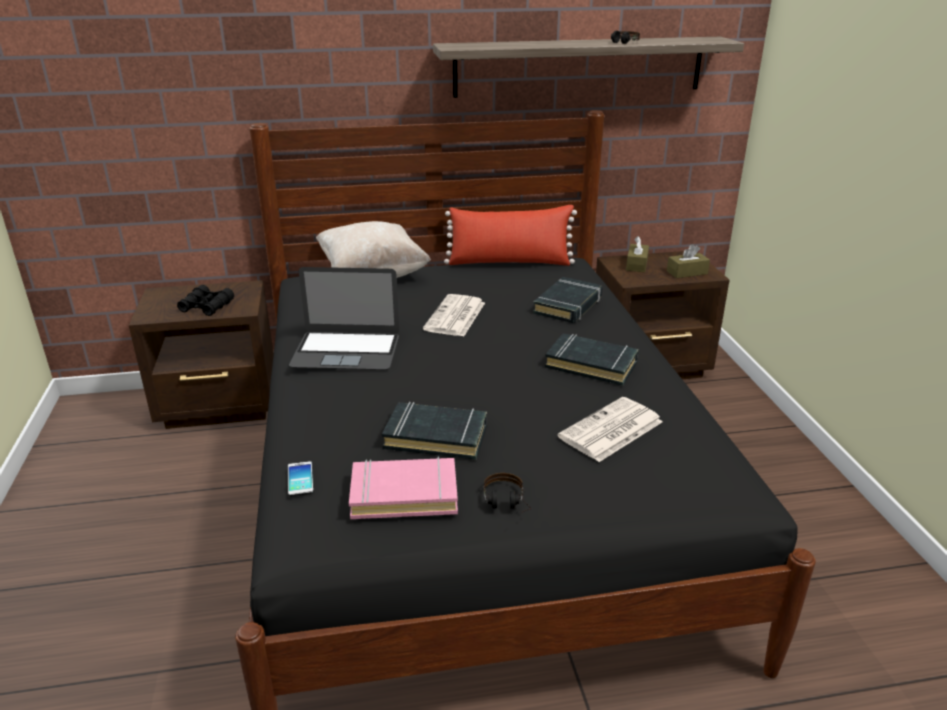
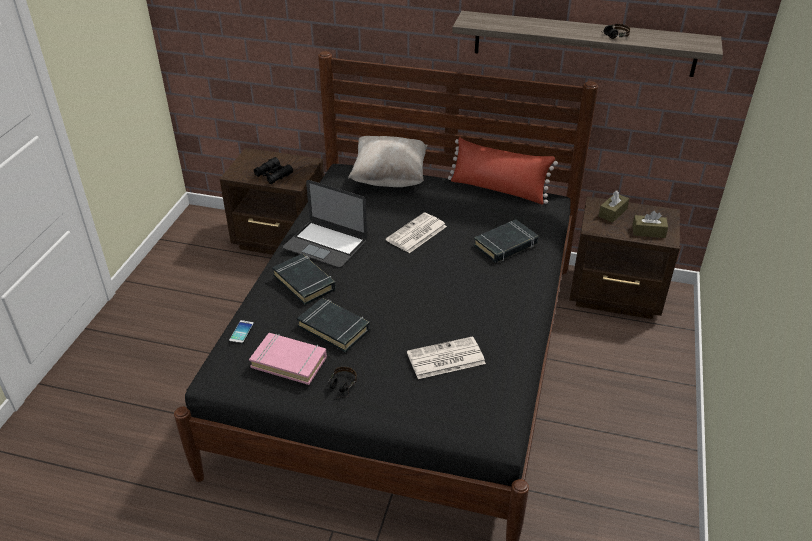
camera: 25 degrees right, 10 degrees up
(591, 364) = (477, 303): black book -> black book (304, 282)

